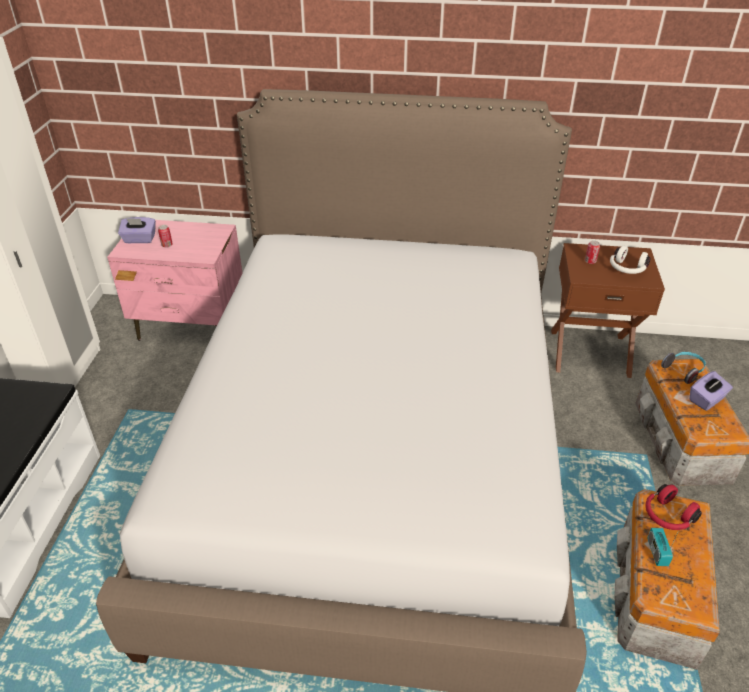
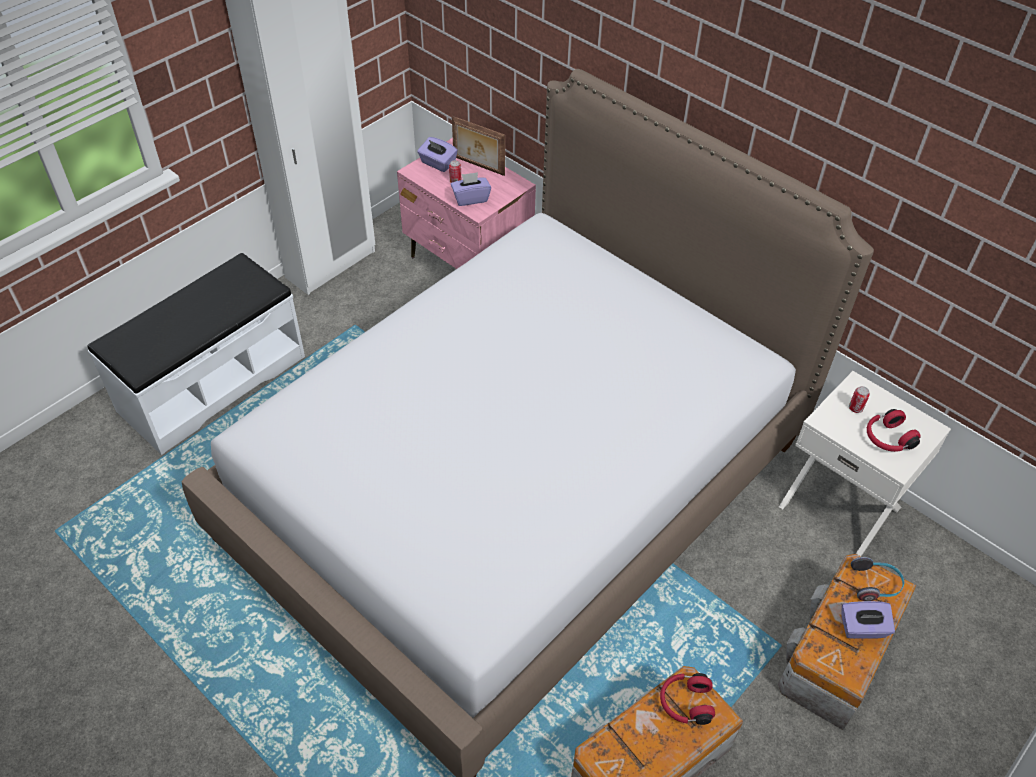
camera: 35 degrees right, 10 degrees up
(176, 229) = (478, 166): none -> picture frame
(191, 251) = (470, 198): none -> purple tissue box
(589, 352) = (841, 506): brown nightstand -> white nightstand
(626, 269) = (887, 439): white headphones -> red headphones
(657, 552) = (639, 724): radio -> none

